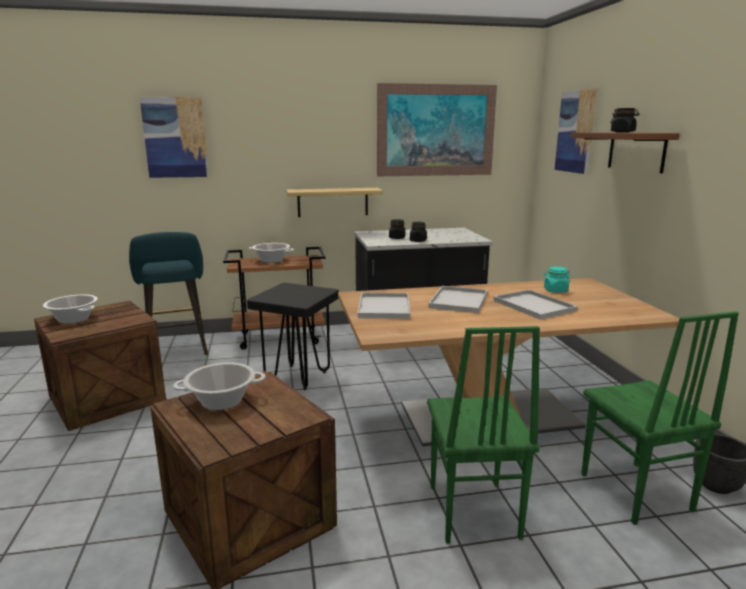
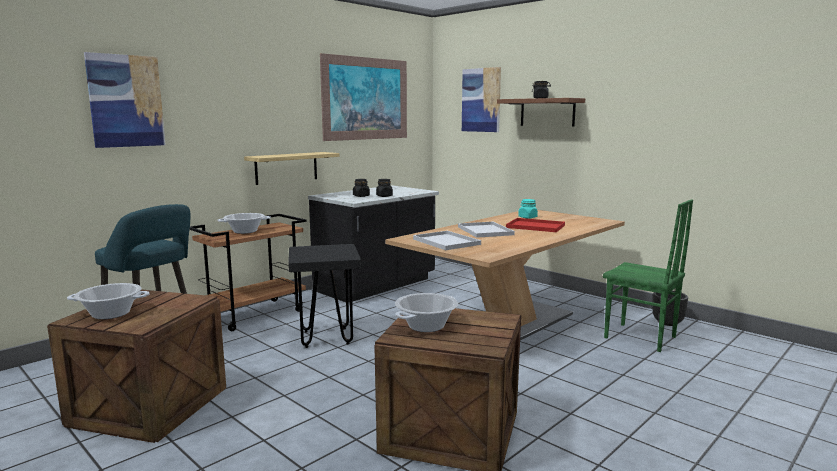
camera: 35 degrees left, 5 degrees down
(472, 512) = (579, 375): green chair -> none
(535, 306) = (537, 226): white tray -> red tray

